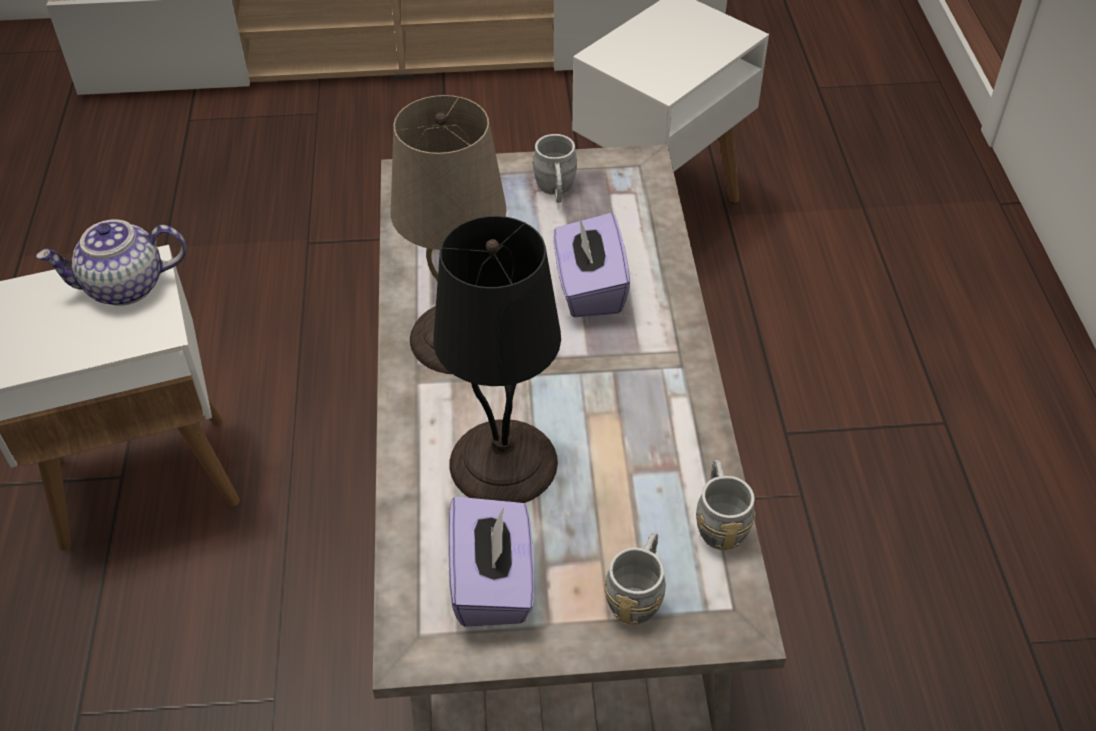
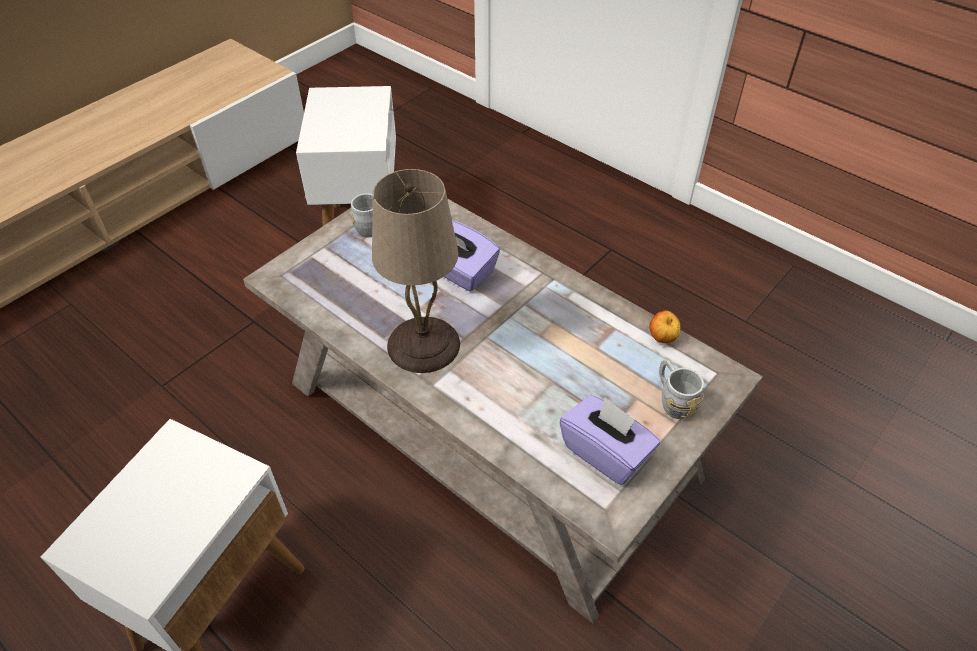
camera: 45 degrees left, 0 degrees up
(124, 287) = (174, 466): teapot -> none
(501, 463) = (531, 391): black table lamp -> none
(719, 521) = (662, 338): grey mug -> apple

